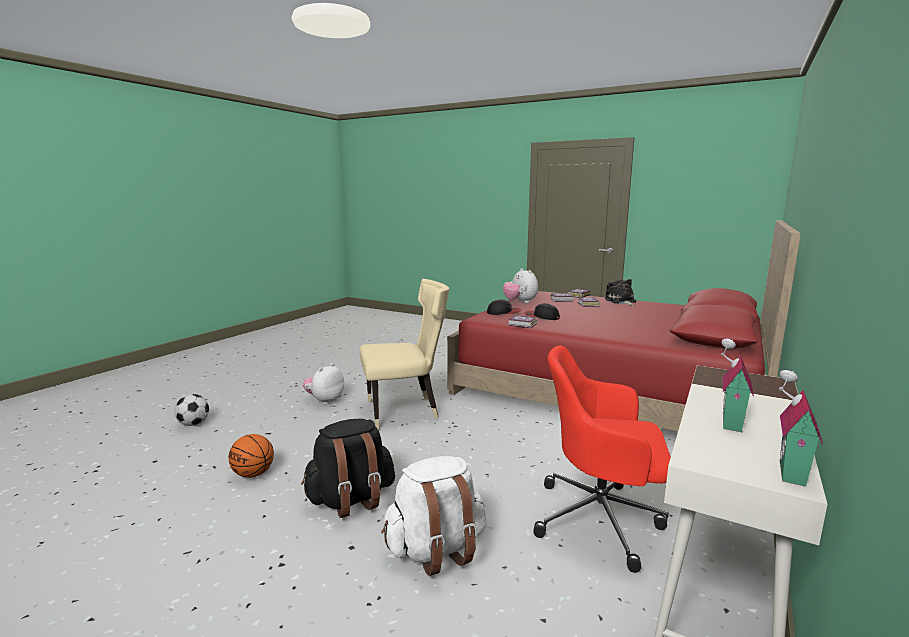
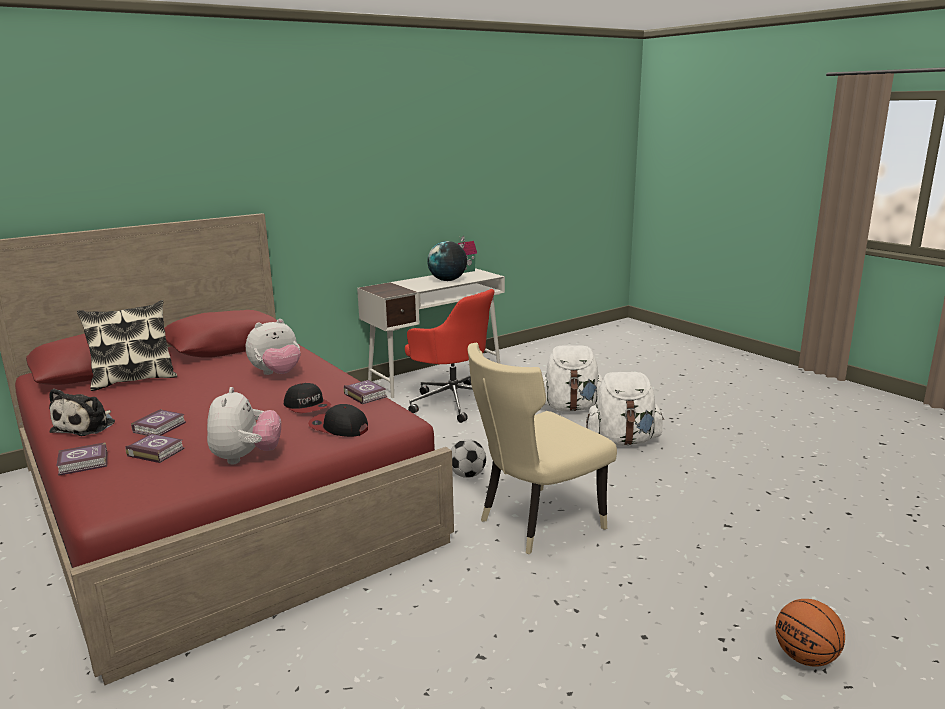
camera: 155 degrees left, 5 degrees up
(193, 424) = (855, 567): football -> football (468, 475)
(253, 474) = (720, 476): basketball -> basketball (805, 657)
(325, 400) = (656, 575): plush toy -> plush toy (277, 374)
(351, 499) = (623, 441): black backpack -> white backpack
(405, 411) = (535, 523): beige chair -> beige chair turned 45 degrees counterclockwise
(679, 315) = (134, 380): none -> pillow
(728, 422) = (448, 280): toy house -> globe

